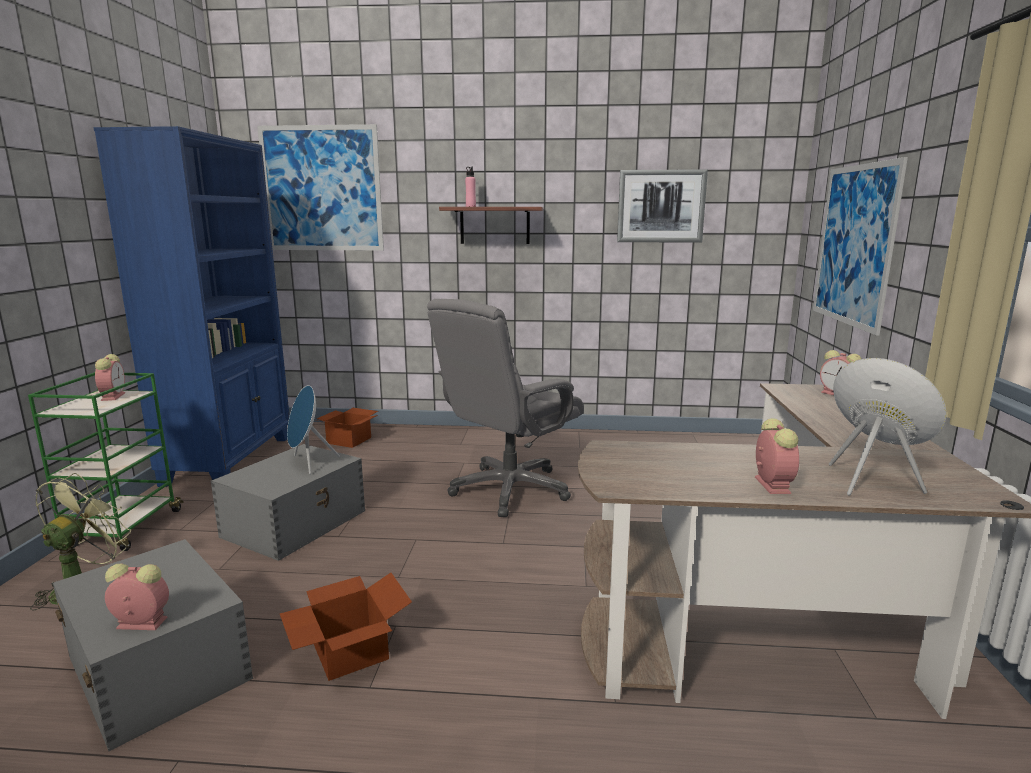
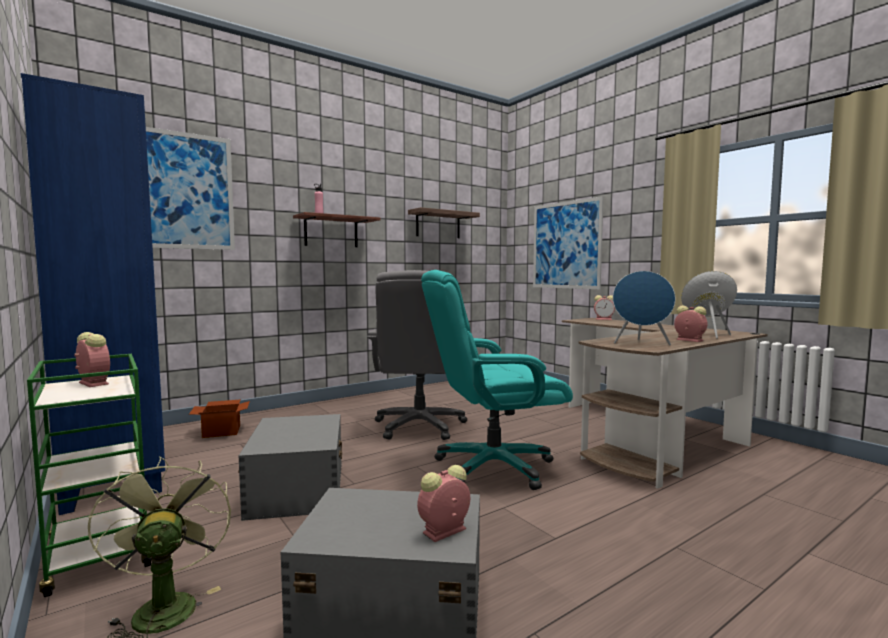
camera: 40 degrees left, 10 degrees down
(308, 463) = (304, 425): blue speaker -> blue speaker (641, 343)
(348, 651) = (505, 530): cardboard box -> none
(478, 573) = (492, 467): none -> turquoise office chair
(661, 206) = (438, 224): picture -> shelf

